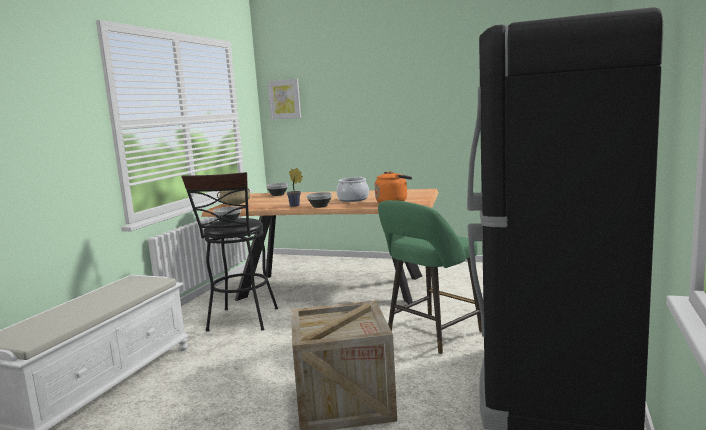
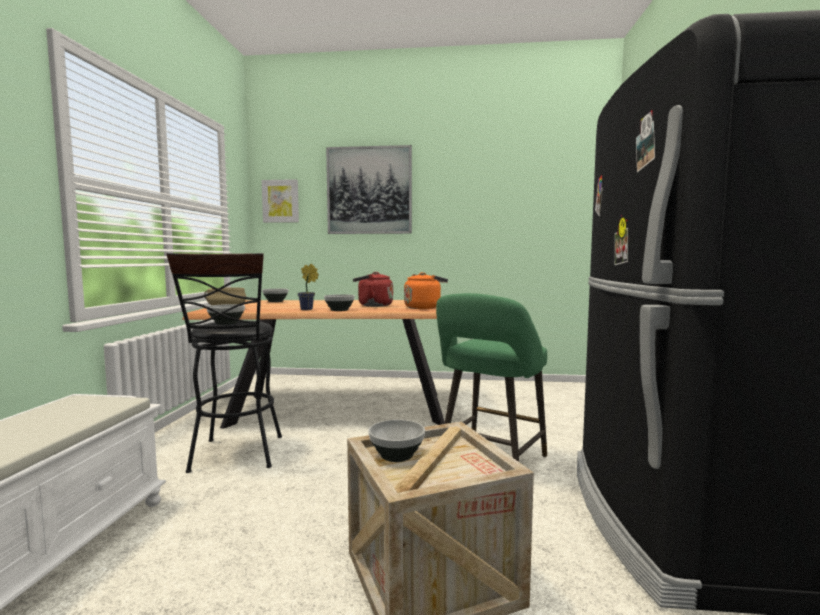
camera: 15 degrees left, 5 degrees down
(318, 321) = (397, 456): none -> bowl
(353, 199) = (373, 305): cooking pot -> red kettle
(361, 85) = (369, 190): none -> picture

